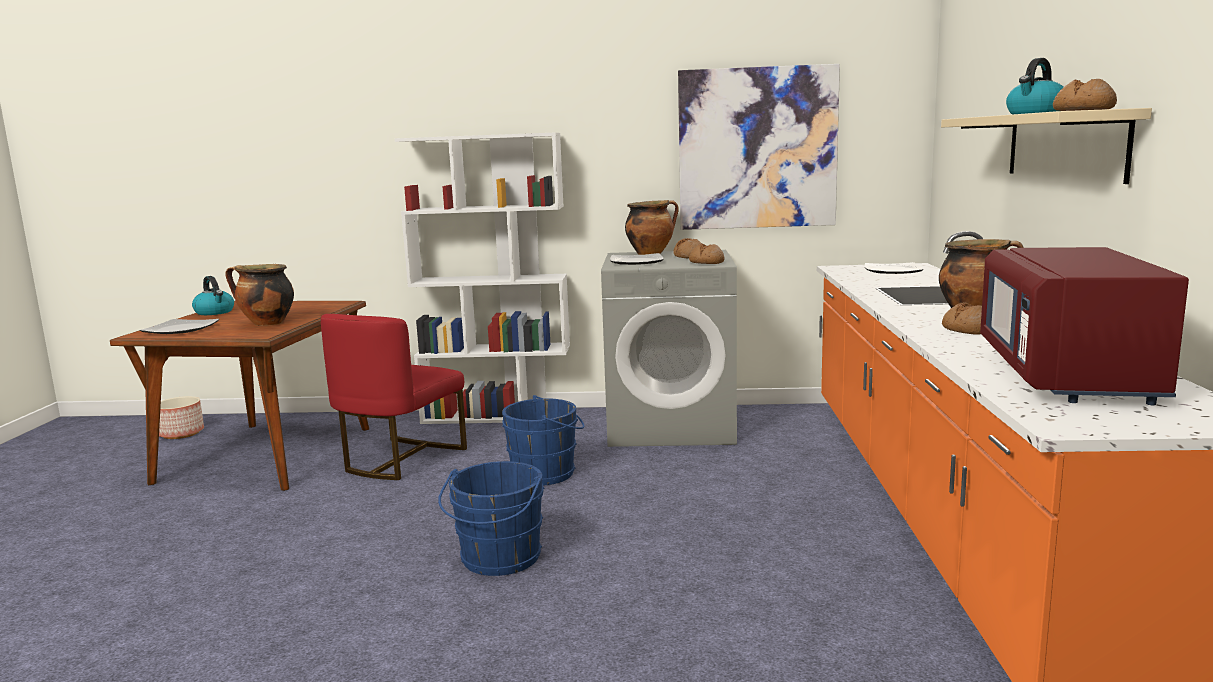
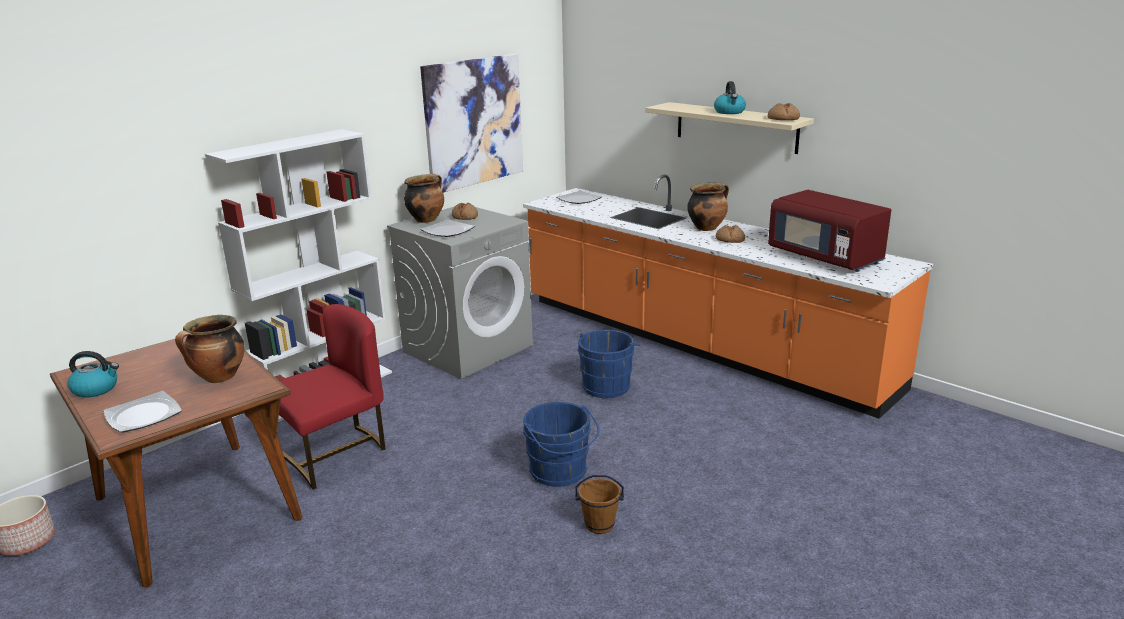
camera: 50 degrees left, 10 degrees up
(400, 459) = (334, 454): red chair -> red chair turned 105 degrees counterclockwise
(415, 624) = (599, 525): none -> brown bucket
(547, 473) = (464, 413): blue bucket -> blue bucket (607, 385)
(706, 262) = (498, 221): bread -> none

